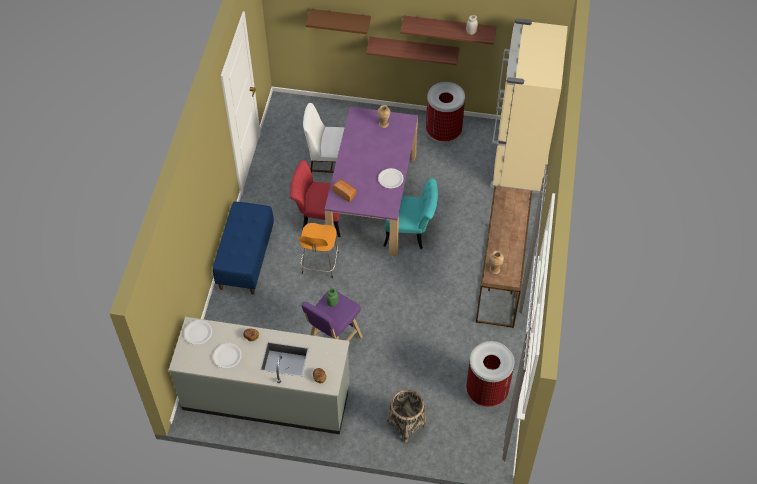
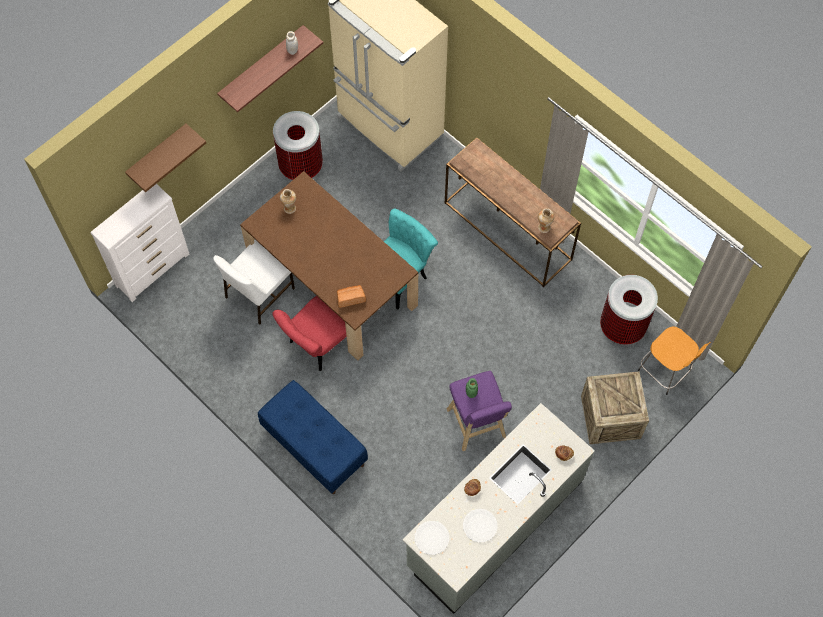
camera: 55 degrees left, 10 degrees up
(302, 103) = (153, 269): none -> white dresser
(319, 264) = (374, 380): orange stool -> orange stool (665, 371)
(373, 199) = (333, 282): purple dining table -> brown dining table
(390, 179) = (365, 246): white plate -> none
(406, 424) = (610, 417): basket -> crate
(414, 48) = (234, 116): shelf -> none

